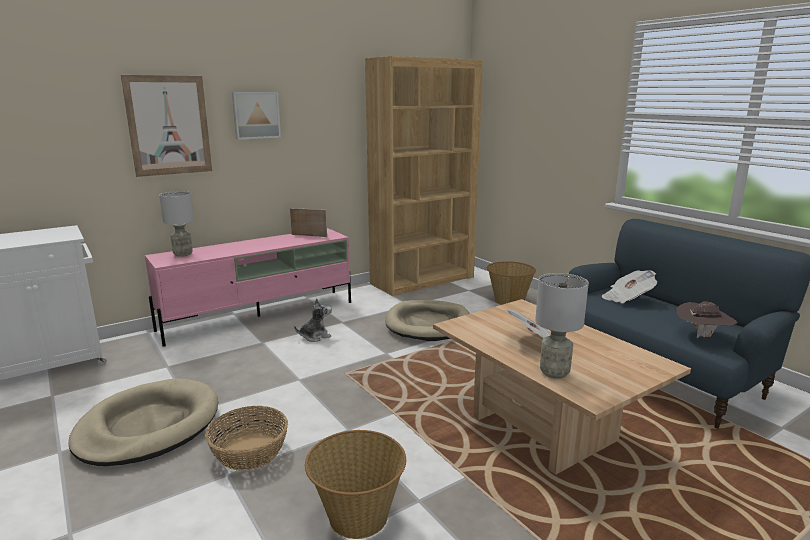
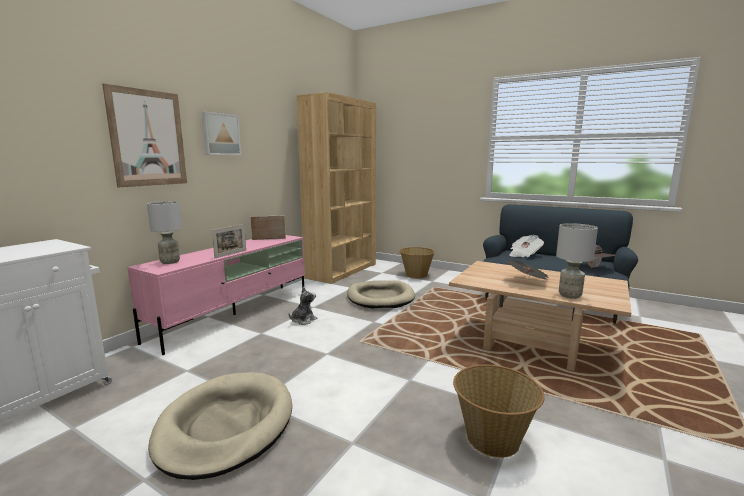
camera: 25 degrees left, 5 degrees down
(245, 252) = (231, 254): none -> picture frame
(250, 451) = (350, 418): basket -> none

